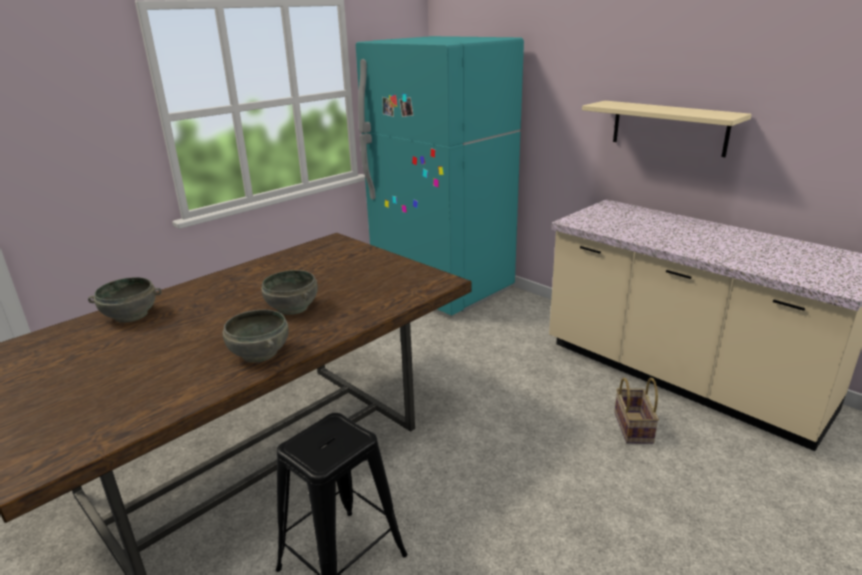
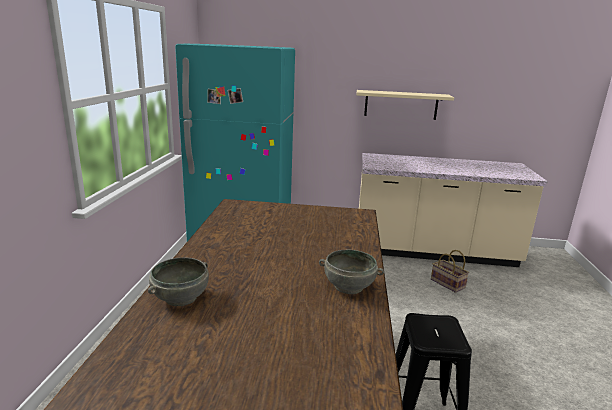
camera: 40 degrees left, 5 degrees down
(293, 307) = (305, 252): grey bowl -> none

